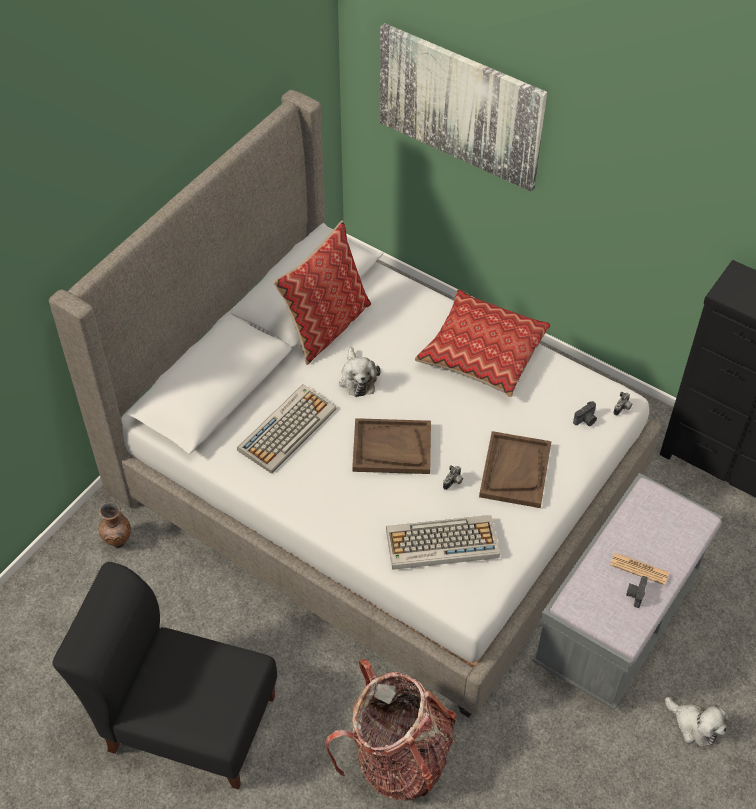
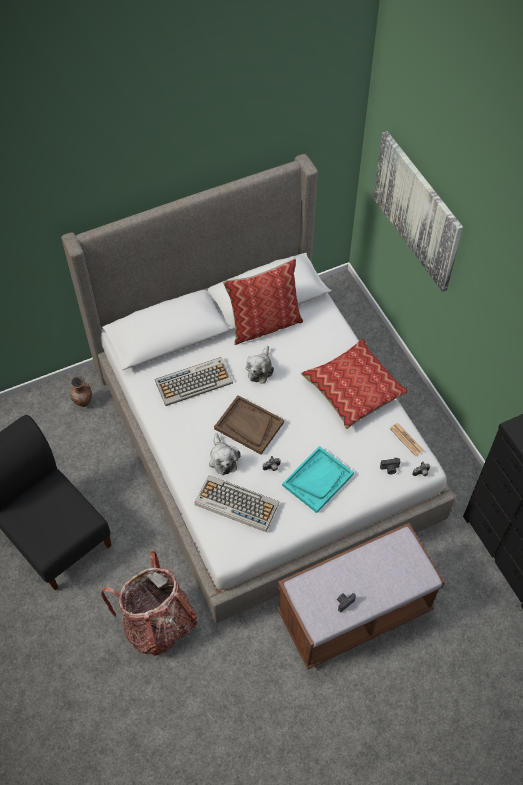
camera: 30 degrees right, 5 degrees up
(515, 470) = (318, 480): brown tray -> turquoise tray
(616, 620) = (354, 612): grey bench -> brown bench
(639, 569) = (359, 587): newspaper -> newspaper (406, 439)
(695, 725) = (357, 709): plush toy -> plush toy (223, 459)

